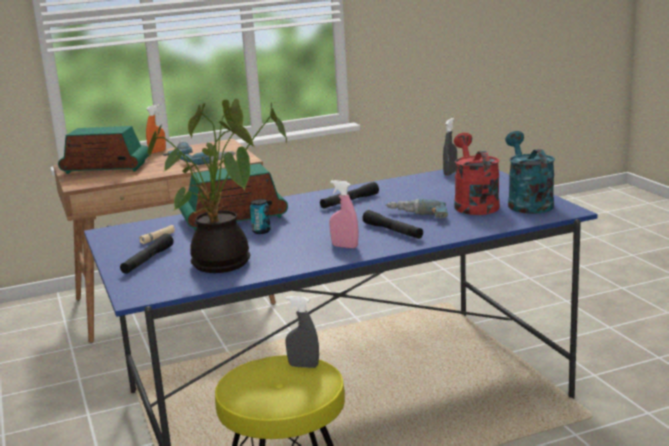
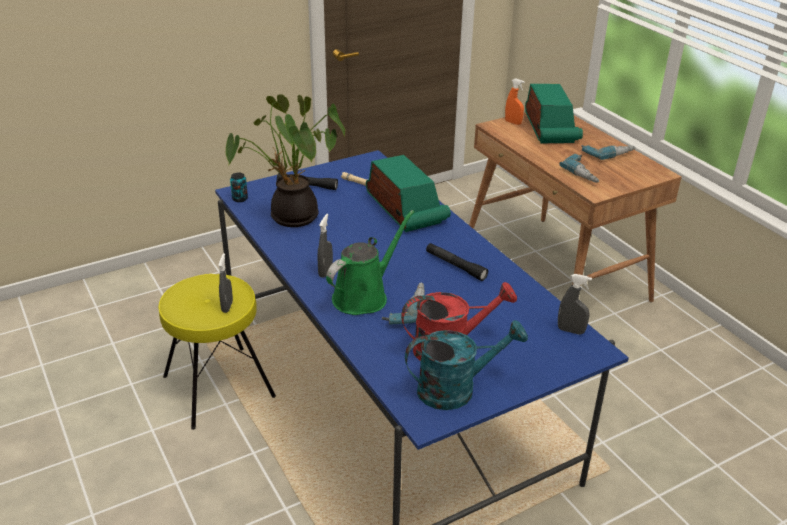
camera: 80 degrees right, 15 degrees up
(157, 151) = (613, 143): orange spray bottle -> orange spray bottle (513, 122)
(261, 231) = (369, 226): can -> can (240, 199)
(345, 246) = (325, 271): pink spray bottle -> grey spray bottle
(393, 231) = (364, 296): black flashlight -> green watering can

